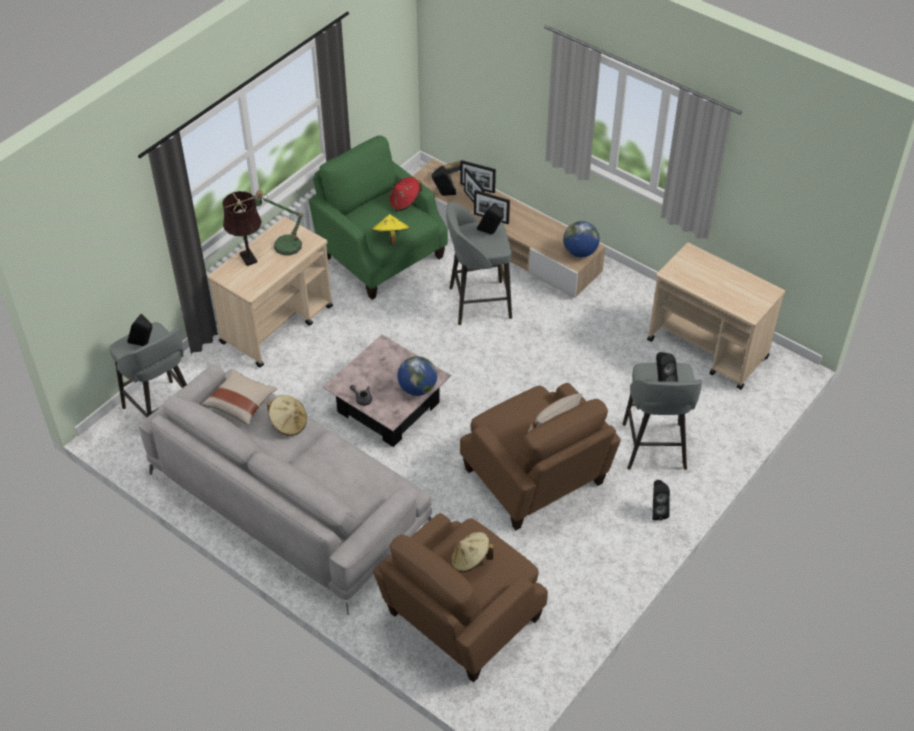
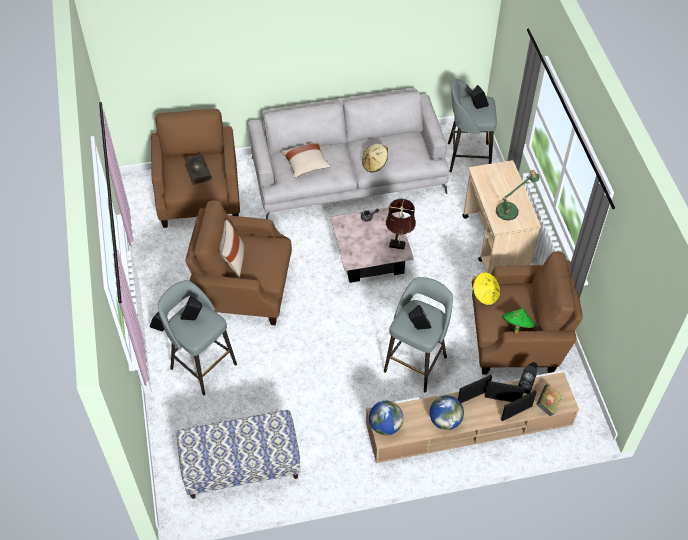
camera: 130 degrees right, 5 degrees up
(241, 404) = (410, 153): beige pillow -> beige pillow (306, 164)
(247, 256) = (514, 187): brown table lamp -> brown table lamp (398, 245)
(380, 255) = (516, 339): green armchair -> brown armchair
(405, 202) = (517, 326): red hat -> green hat
(417, 388) = (350, 247): globe -> globe (445, 420)
(470, 560) = (197, 172): beige hat -> book
(708, 349) = (241, 468): beige cart -> bench

